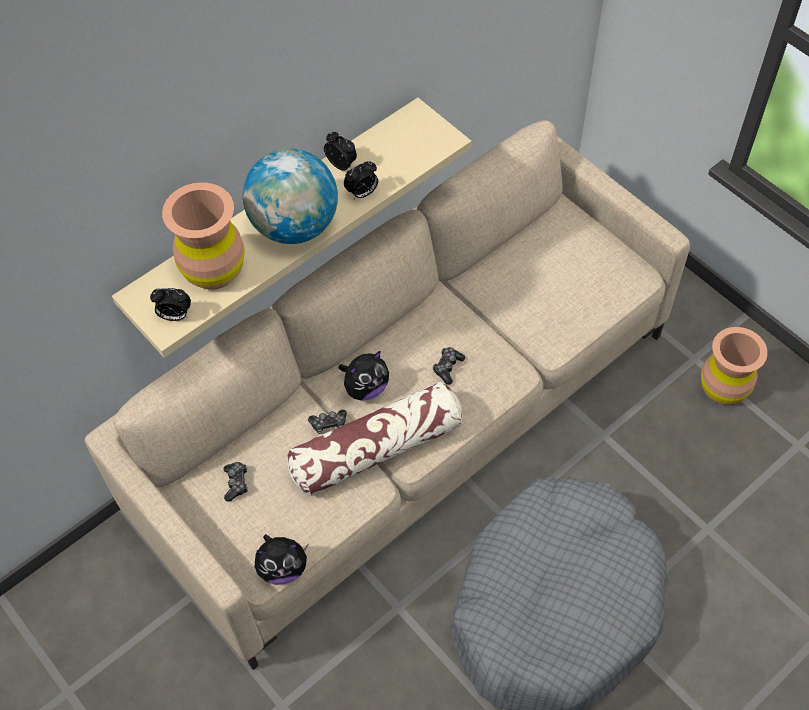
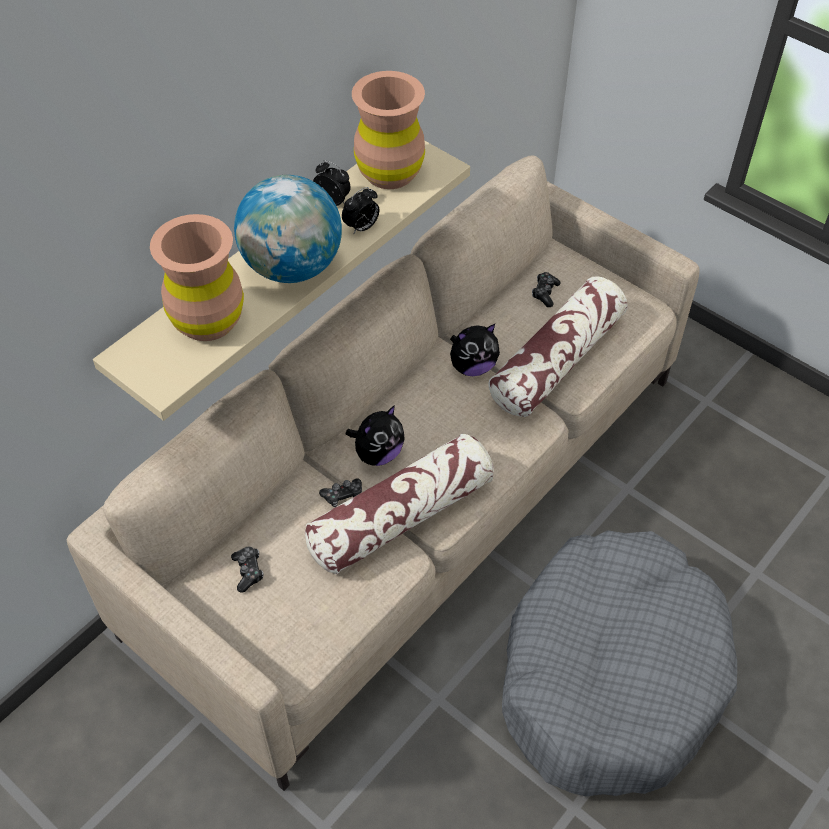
camera: 10 degrees left, 5 degrees down
(175, 316) = (170, 373): alarm clock -> none
(283, 568) = (316, 659): plush toy -> plush toy (472, 366)
(447, 367) = (464, 422): game controller -> game controller (545, 293)
(543, 317) = (557, 360): none -> pillow
(723, 388) = (742, 427): brown vase -> brown vase (389, 172)

